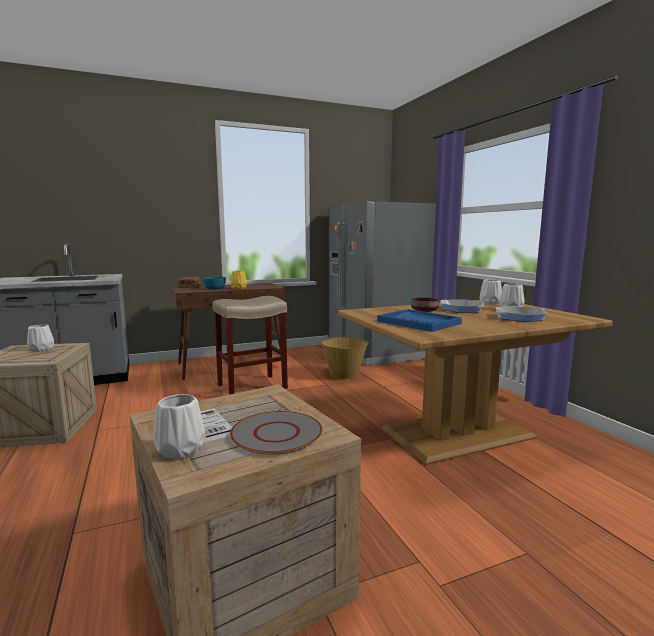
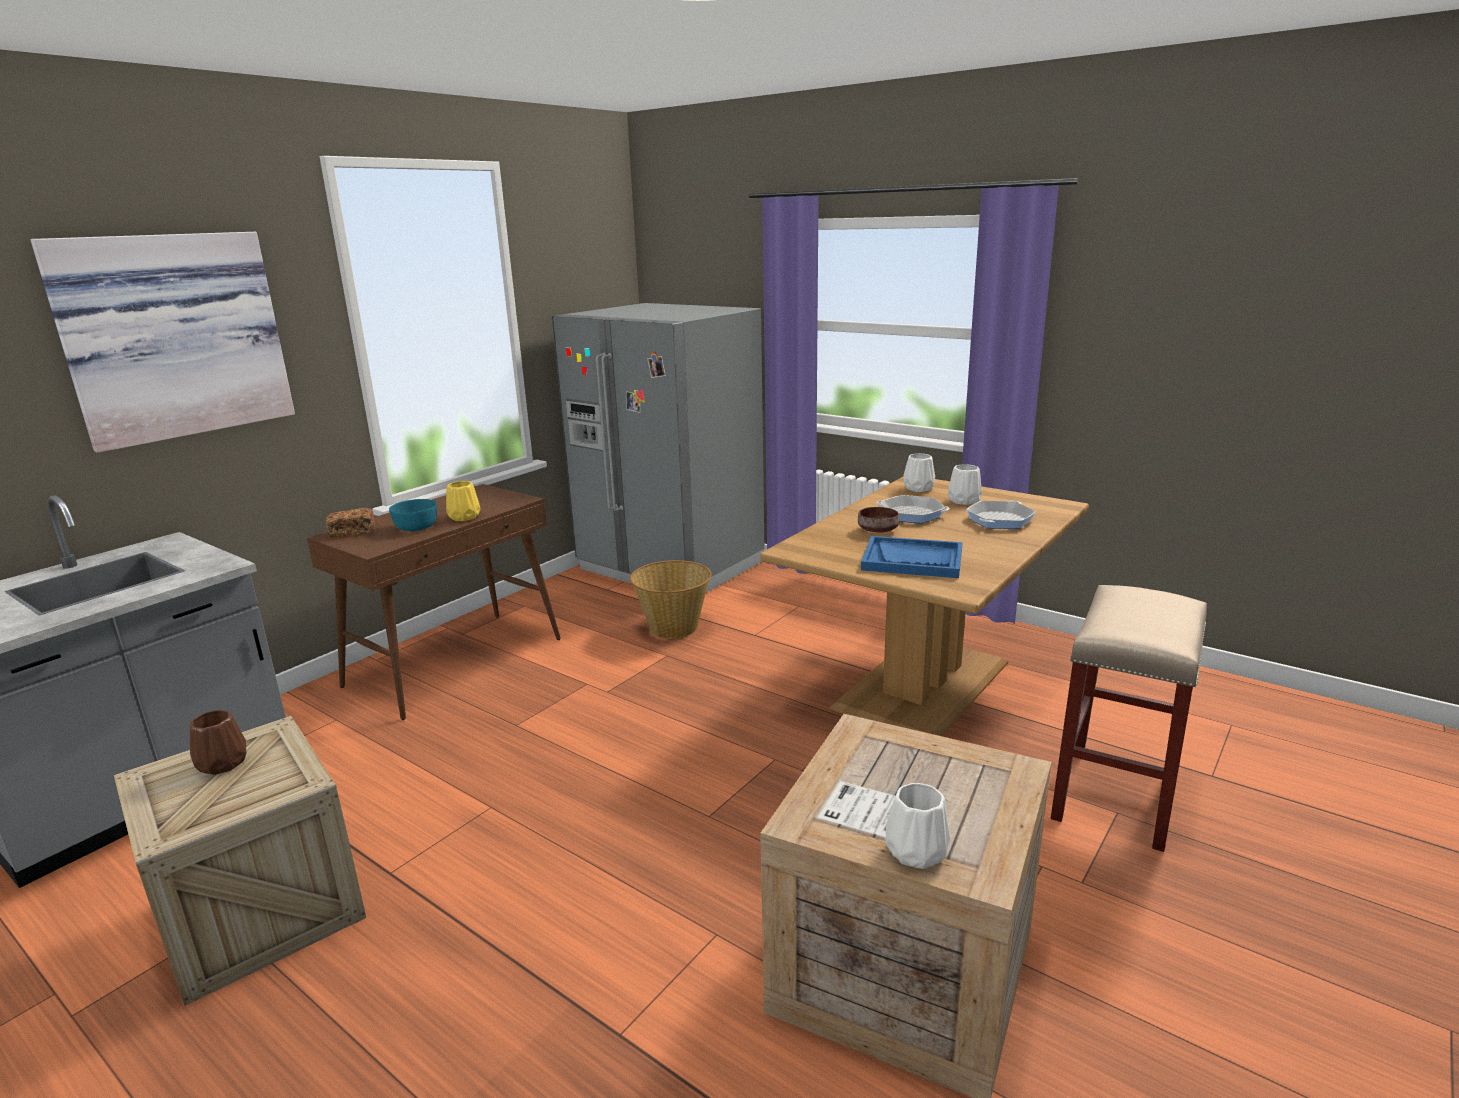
camera: 30 degrees left, 10 degrees up
(41, 349) = (221, 764): white vase -> brown vase
(134, 190) = (173, 336): none -> picture
(251, 387) = (553, 696): beige stool -> beige stool (1116, 798)
(277, 433) = (970, 789): grey plate -> none

